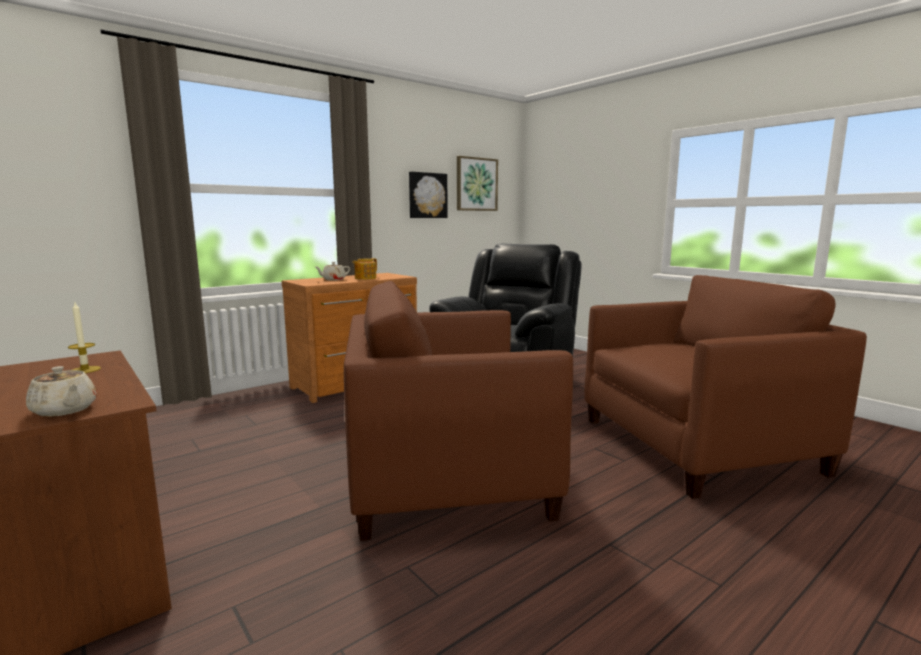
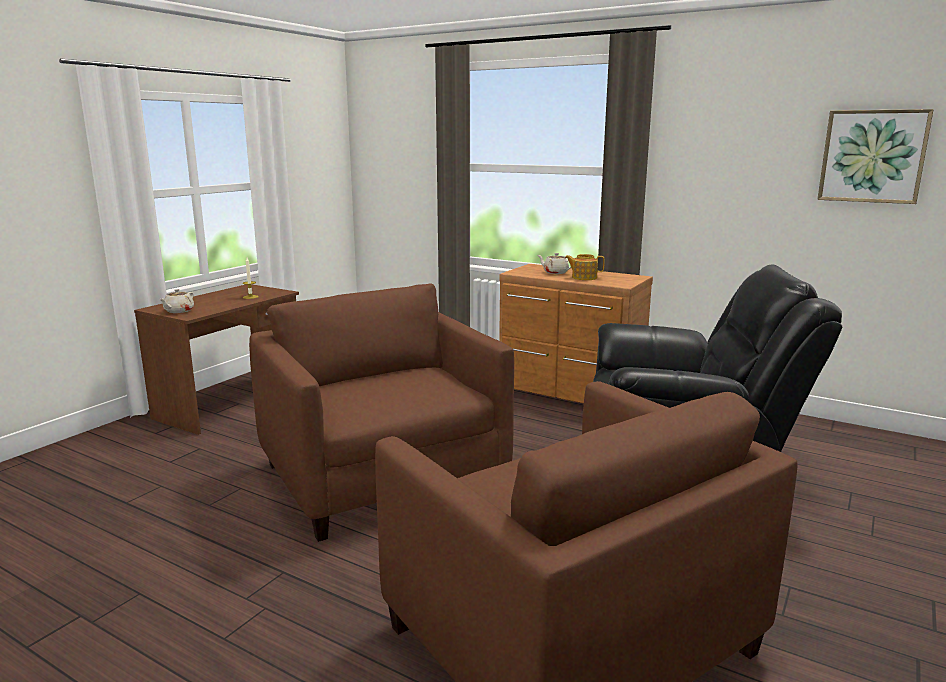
camera: 70 degrees right, 5 degrees up
(427, 195) = (759, 175): picture -> none

